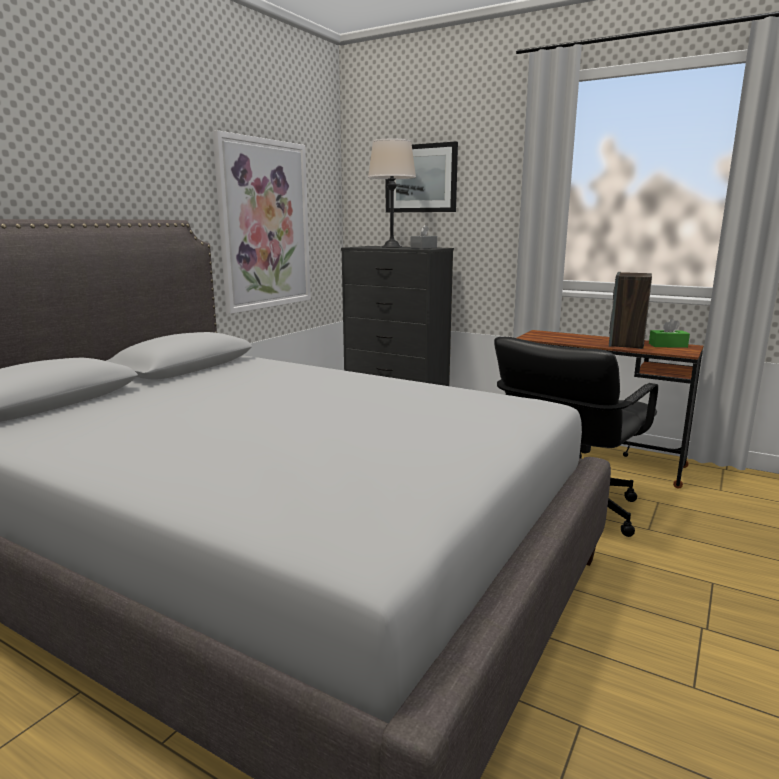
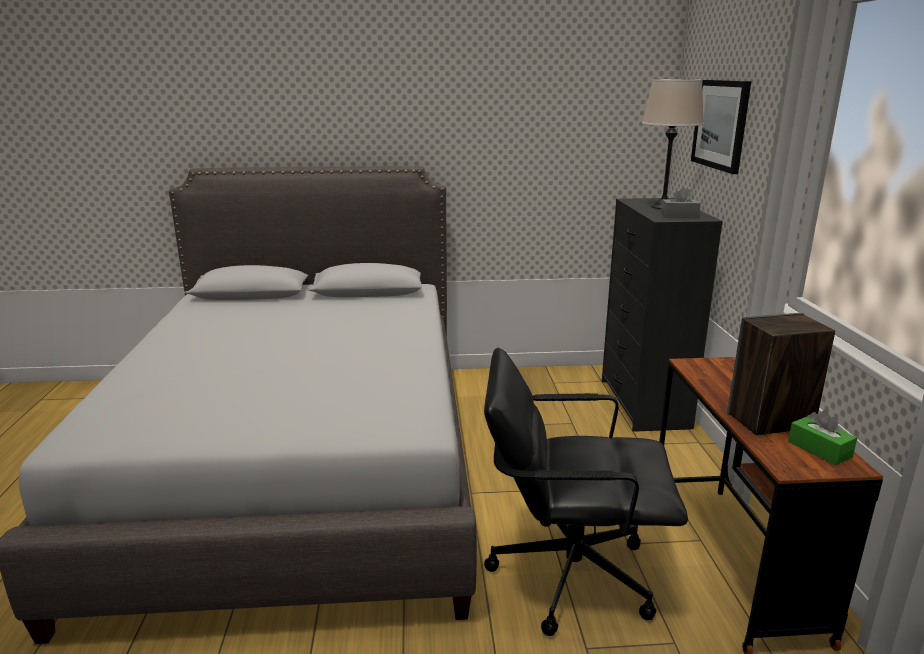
camera: 55 degrees right, 5 degrees up
(264, 225) = (535, 168): picture -> none

